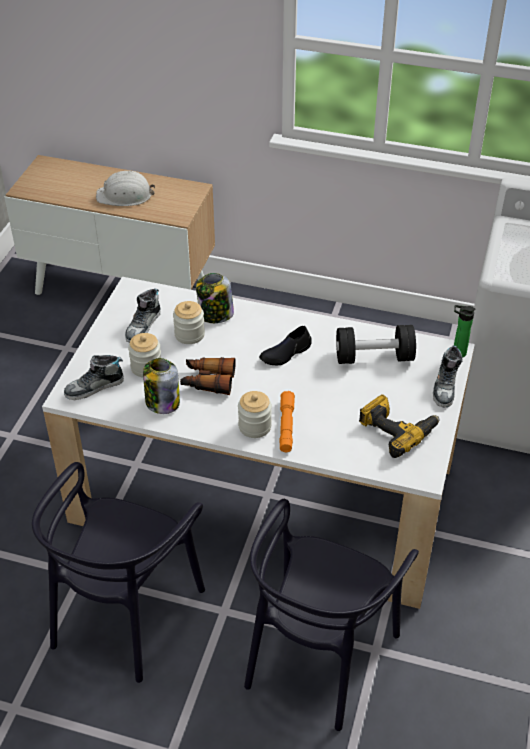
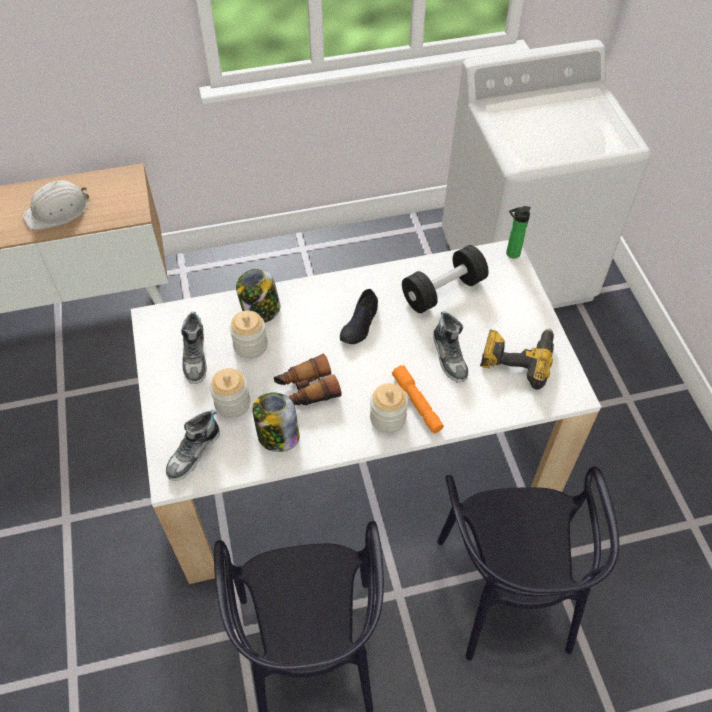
camera: 30 degrees left, 10 degrees up
(445, 387) = (526, 293): shoe -> shoe (449, 356)

